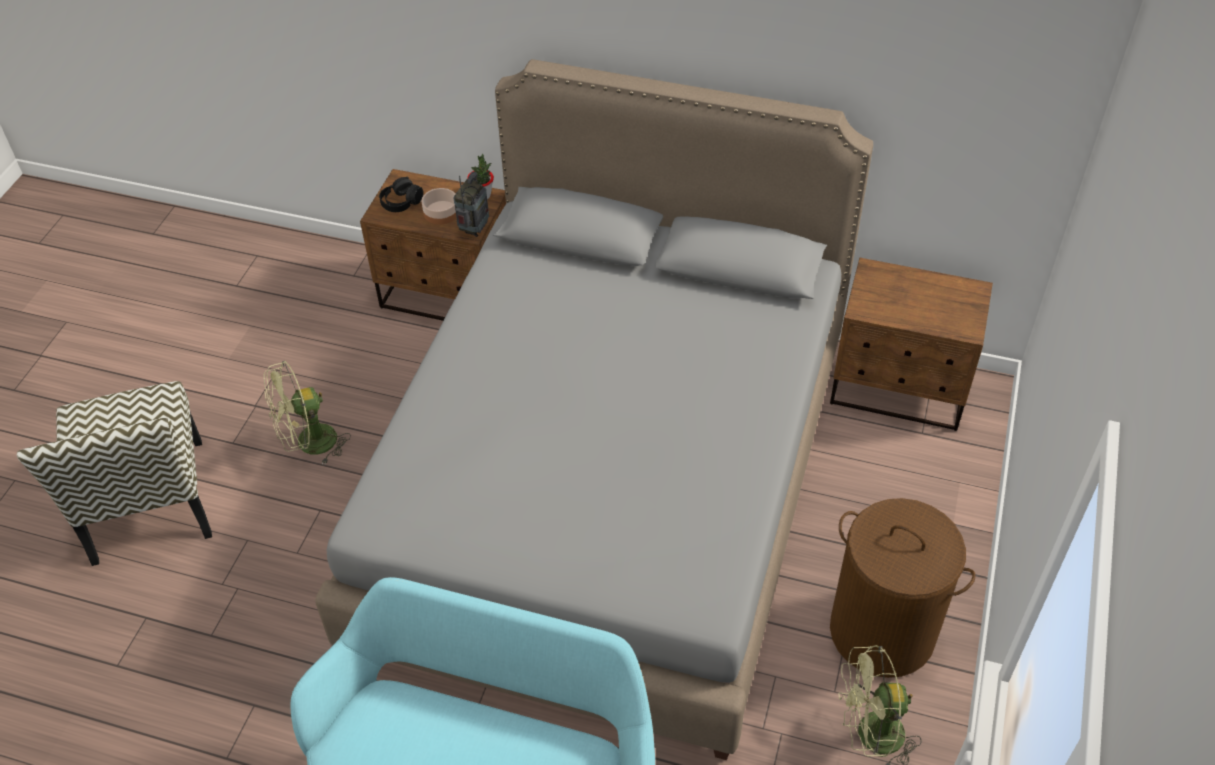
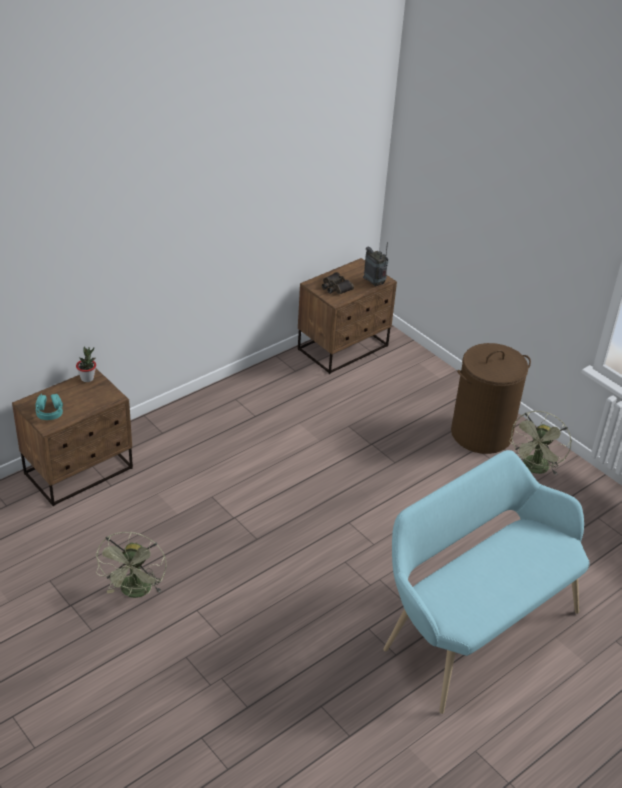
camera: 60 degrees left, 10 degrees down
(149, 503) = (100, 697): chair -> none
(401, 202) = (49, 412): black headphones -> turquoise headphones
(441, 212) = (81, 400): bowl -> none
(474, 229) = (114, 394): radio -> radio (374, 283)
(610, 487) = (304, 478): grey bed -> none
(891, 293) = (335, 287): none -> binoculars

